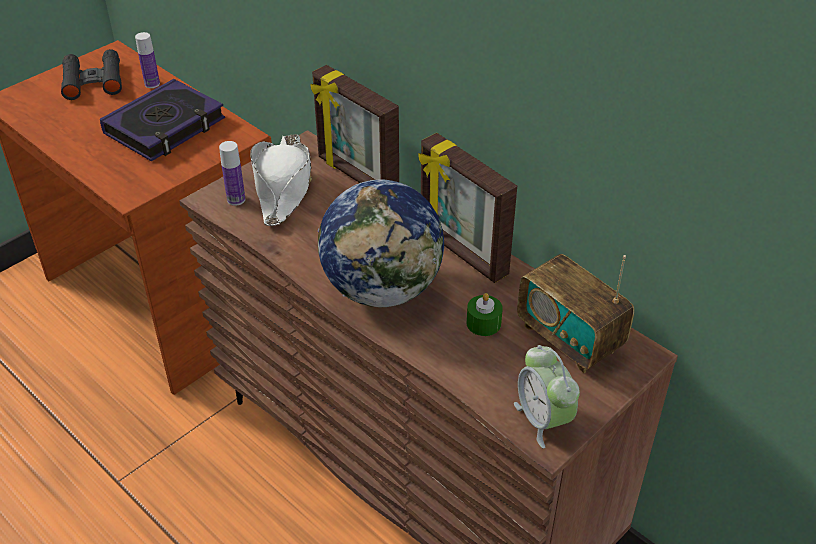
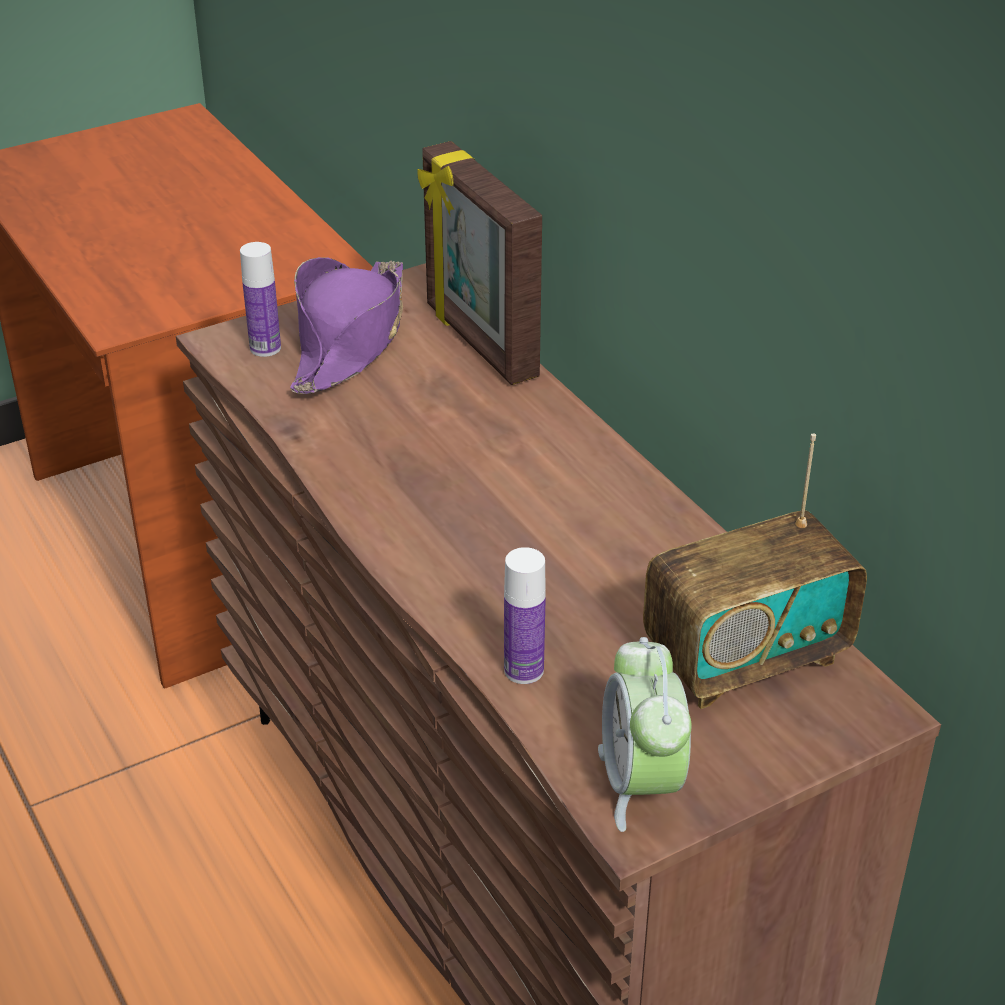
camera: 15 degrees right, 5 degrees down
(93, 81) = (135, 155): black binoculars -> none
(152, 84) = (224, 171): bottle -> bottle (524, 670)
(165, 127) = (216, 234): book -> none
(283, 187) = (350, 340): white hat -> purple hat
(383, 289) = (447, 521): globe -> none
(461, 253) = (608, 487): picture frame -> none
(483, 323) = (599, 606): green candle -> none
(569, 338) = (745, 658): radio -> radio turned 90 degrees counterclockwise

